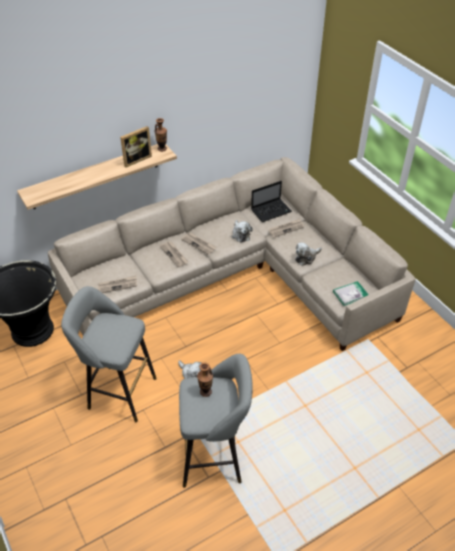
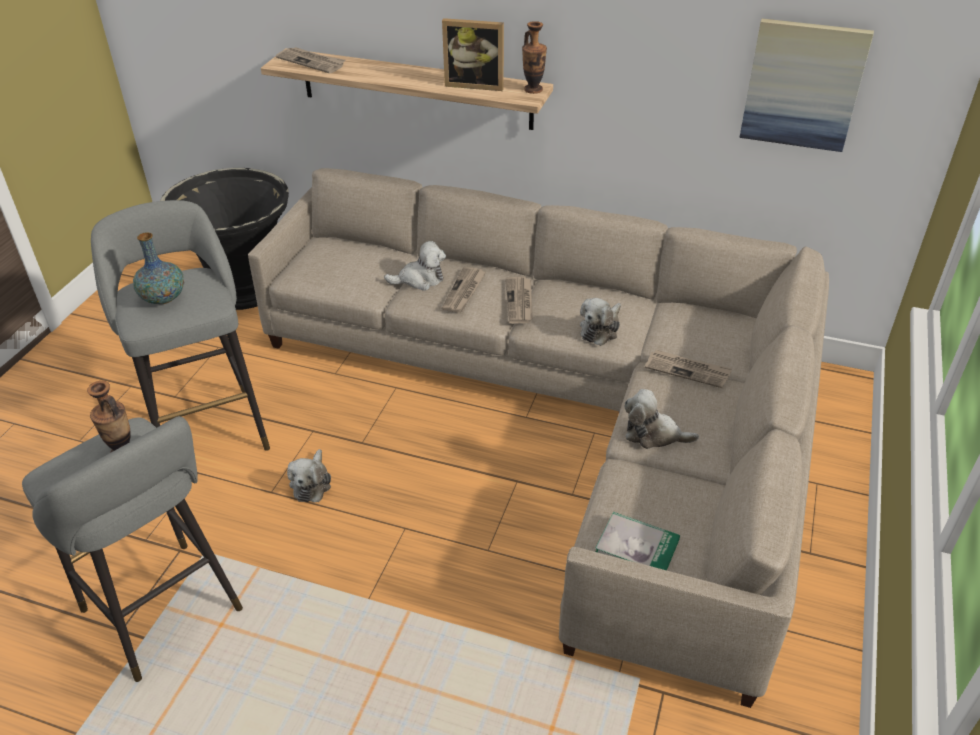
camera: 50 degrees right, 5 degrees down
(110, 336) = (163, 298): none -> vase
(118, 285) = (340, 278): newspaper -> newspaper (312, 62)
(148, 262) = (420, 280): none -> plush toy
(264, 96) = (803, 85): none -> picture
(271, 210) = (705, 330): laptop -> none

